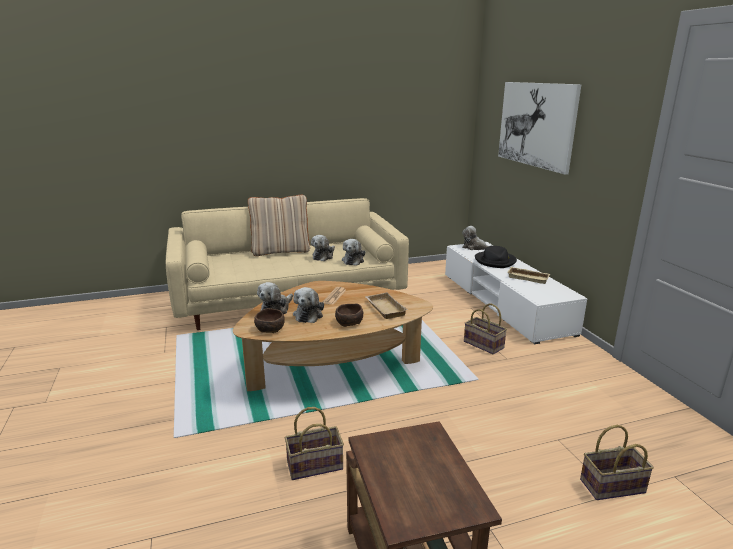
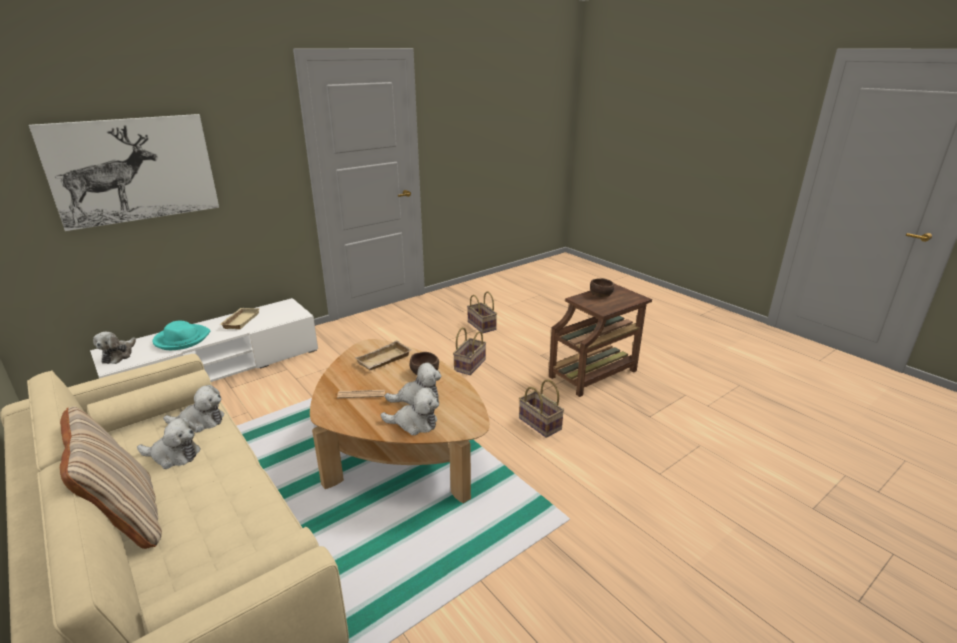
camera: 110 degrees left, 5 degrees up
(270, 329) = (463, 411): brown bowl -> brown bowl (601, 294)
(485, 345) = (323, 372): basket -> basket (469, 364)
(495, 261) = (181, 339): black hat -> turquoise hat

